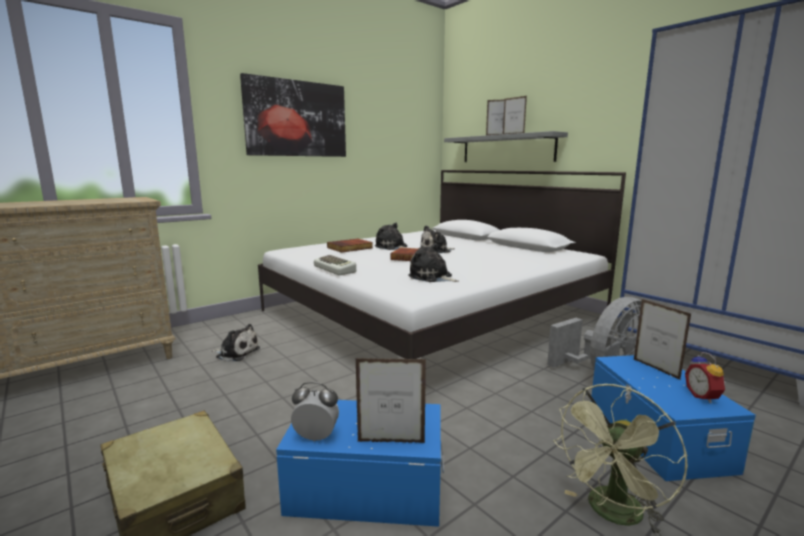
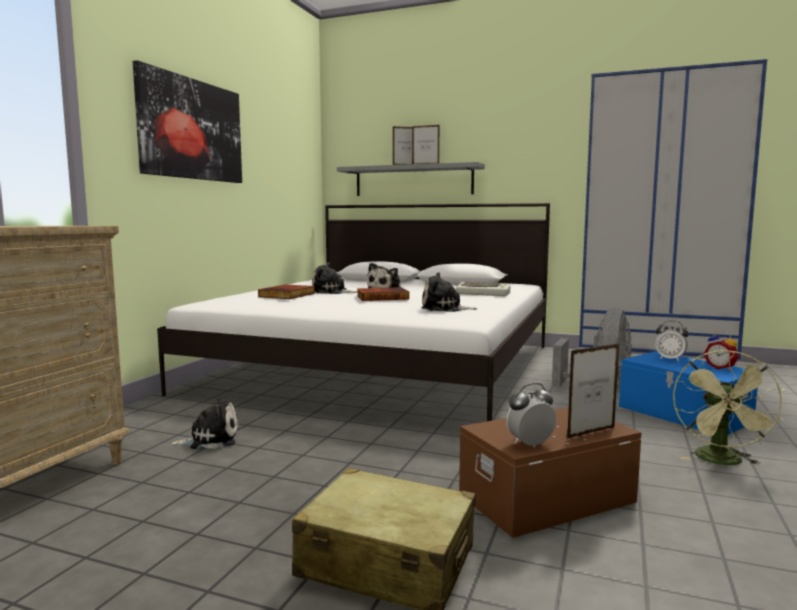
camera: 30 degrees left, 5 degrees down
(336, 269) = (326, 312): keyboard -> keyboard (483, 293)
(366, 485) = (544, 497): blue storage box -> brown storage box
(655, 369) = (670, 359): picture frame -> alarm clock

